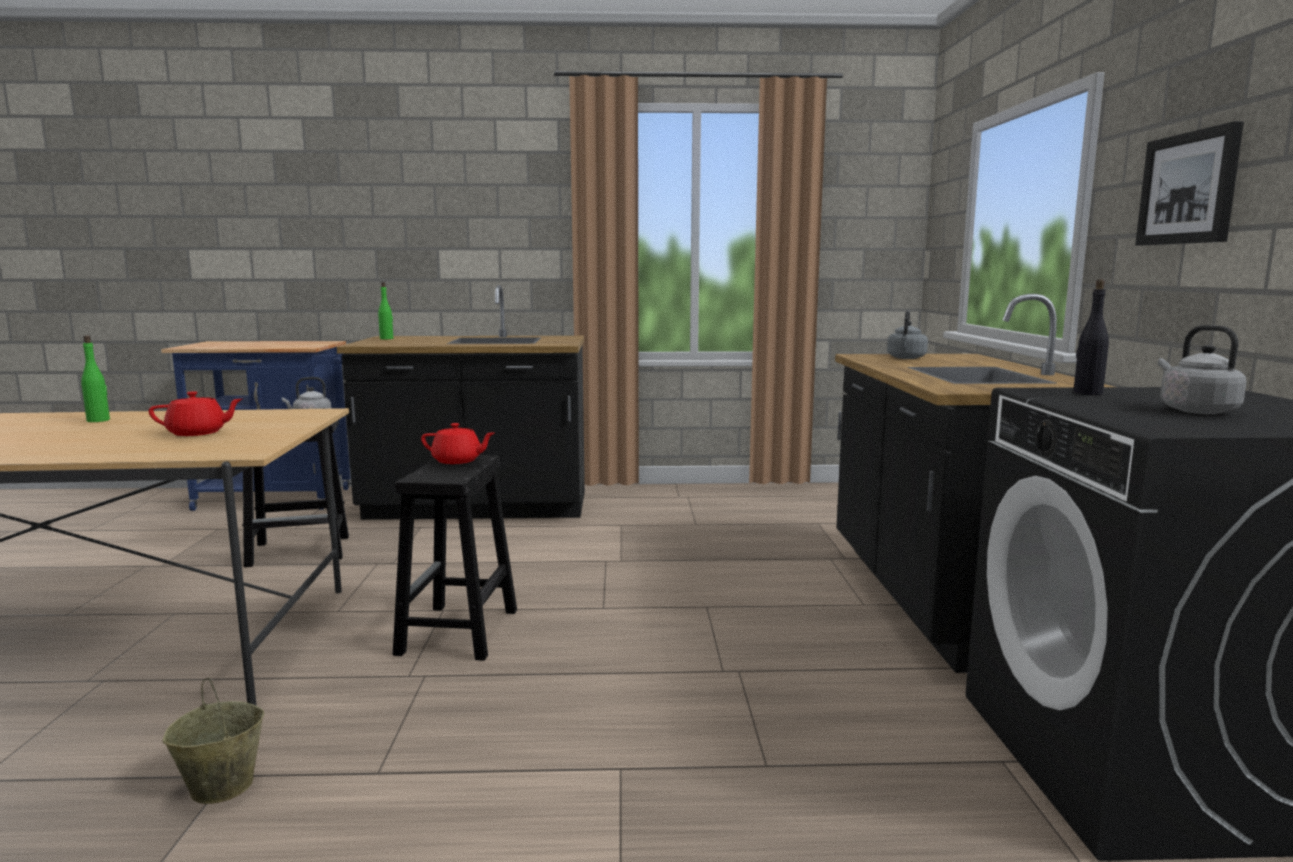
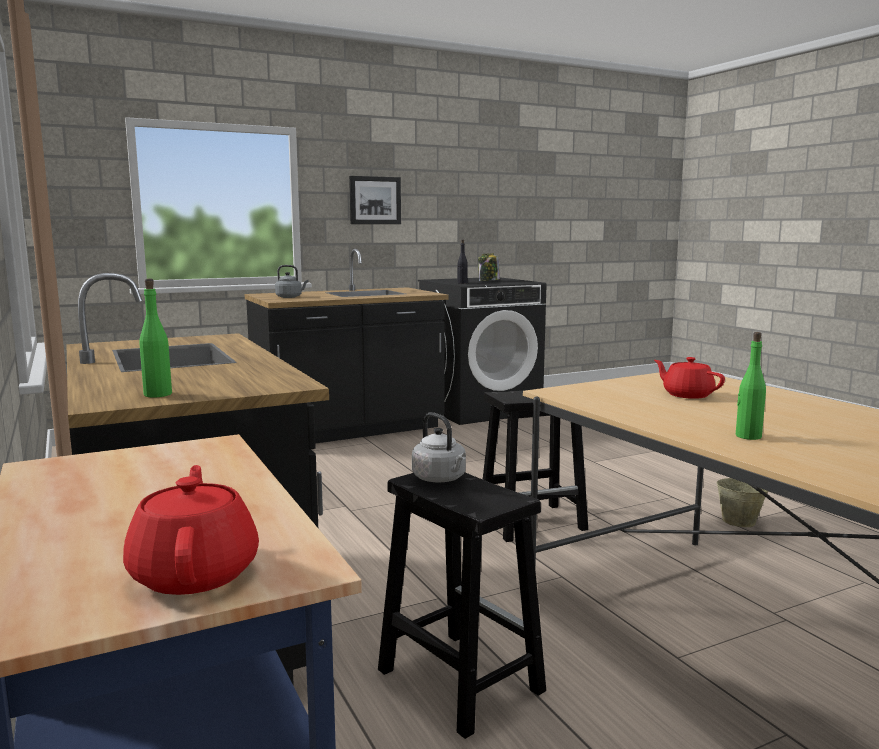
camera: 115 degrees left, 0 degrees up
(458, 461) = (516, 396): red teapot -> red teapot (195, 572)
(1194, 410) = (488, 281): grey kettle -> jar

